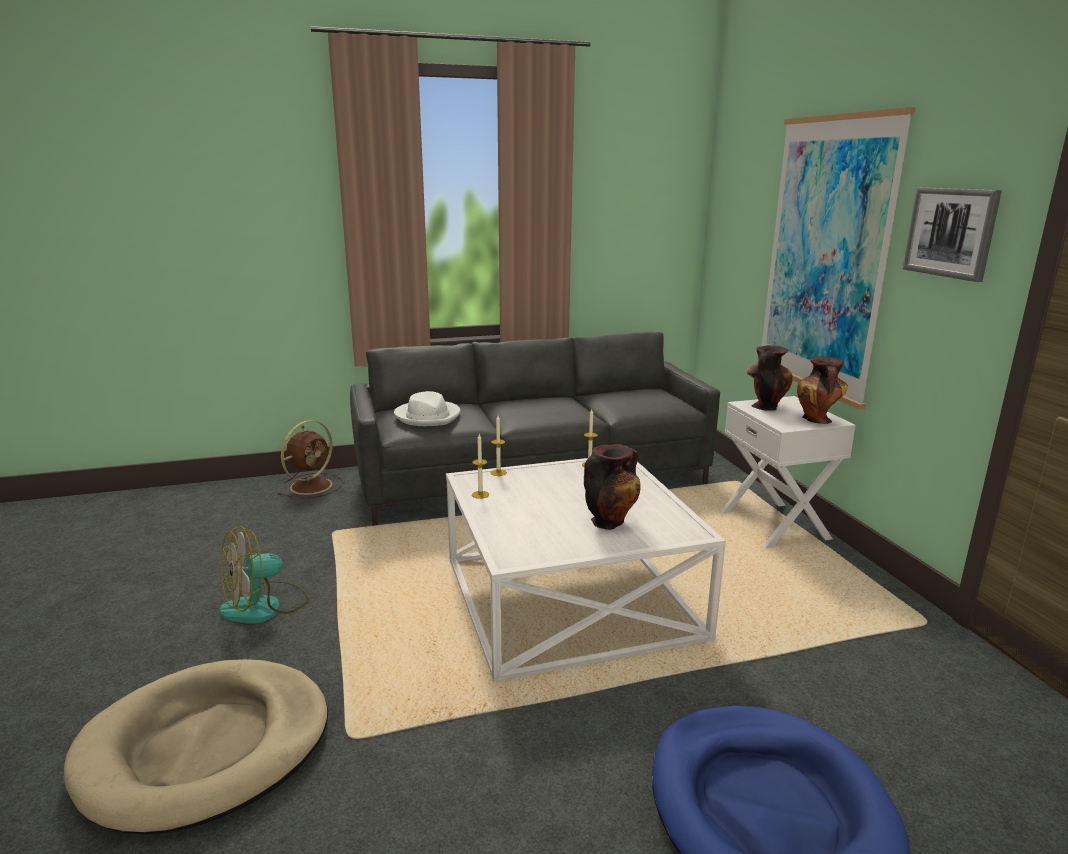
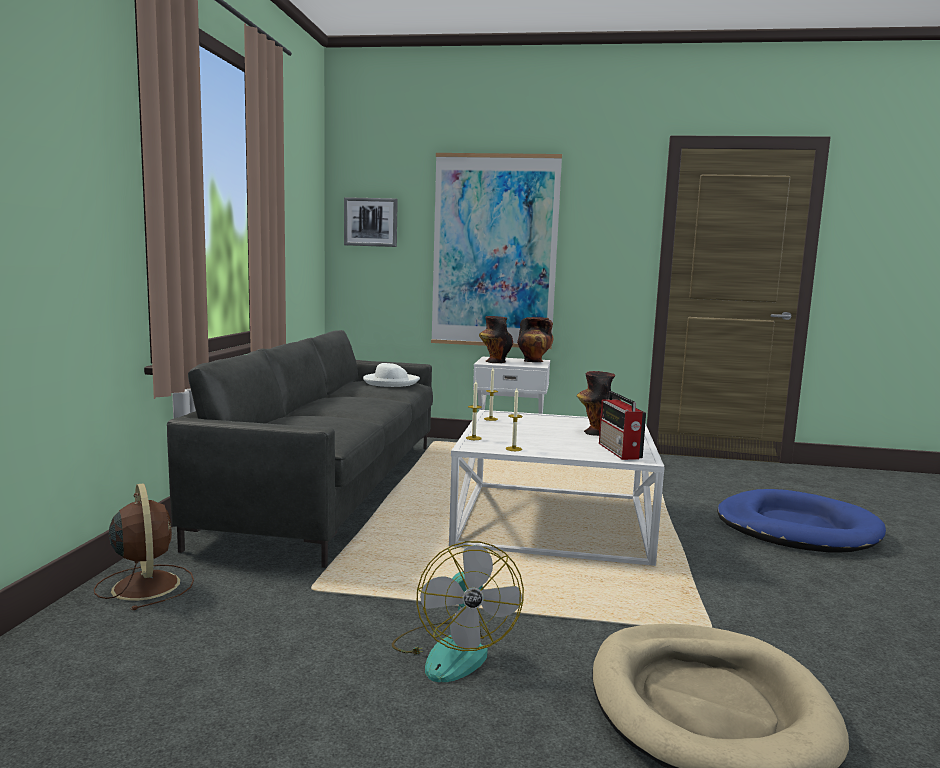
camera: 65 degrees left, 10 degrees down
(428, 416) = (312, 426): white hat -> white hat (390, 382)
(528, 543) = (619, 451): none -> radio
(951, 232) = (602, 228): picture -> picture (371, 222)

